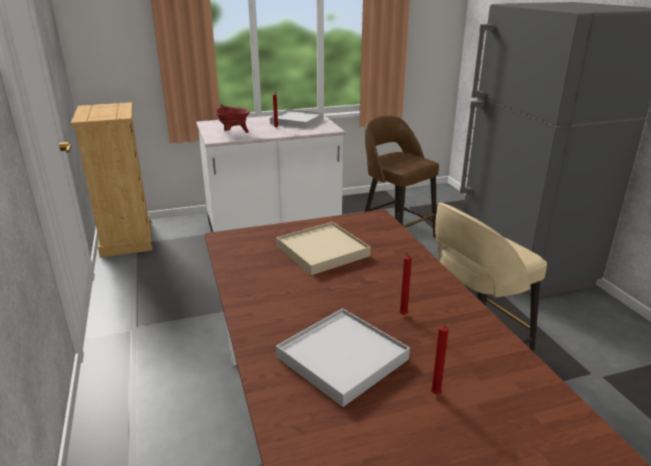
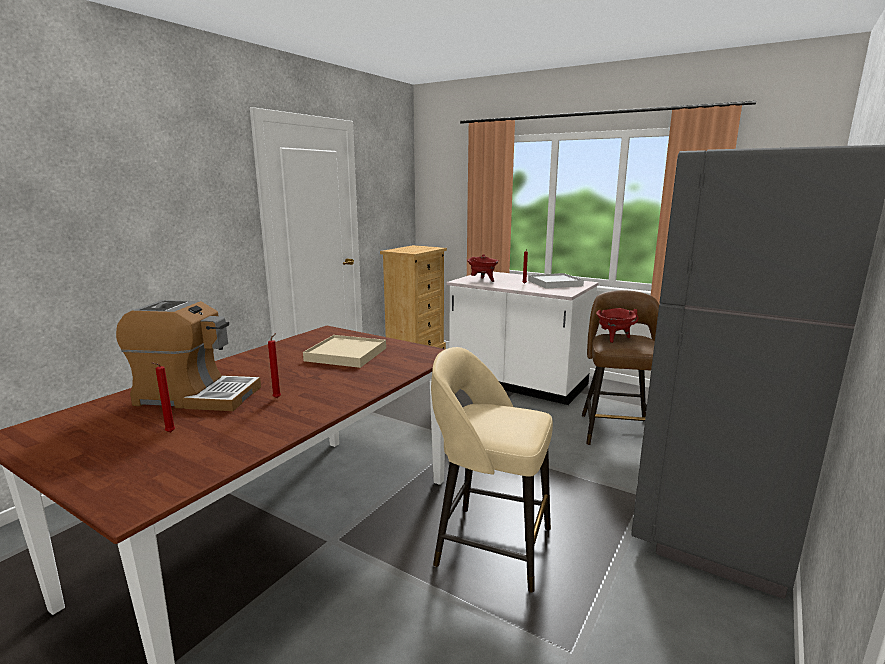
camera: 50 degrees right, 10 degrees down
(342, 358) = (196, 396): white tray -> coffee machine
(393, 160) = (614, 338): none -> red cooking pot

